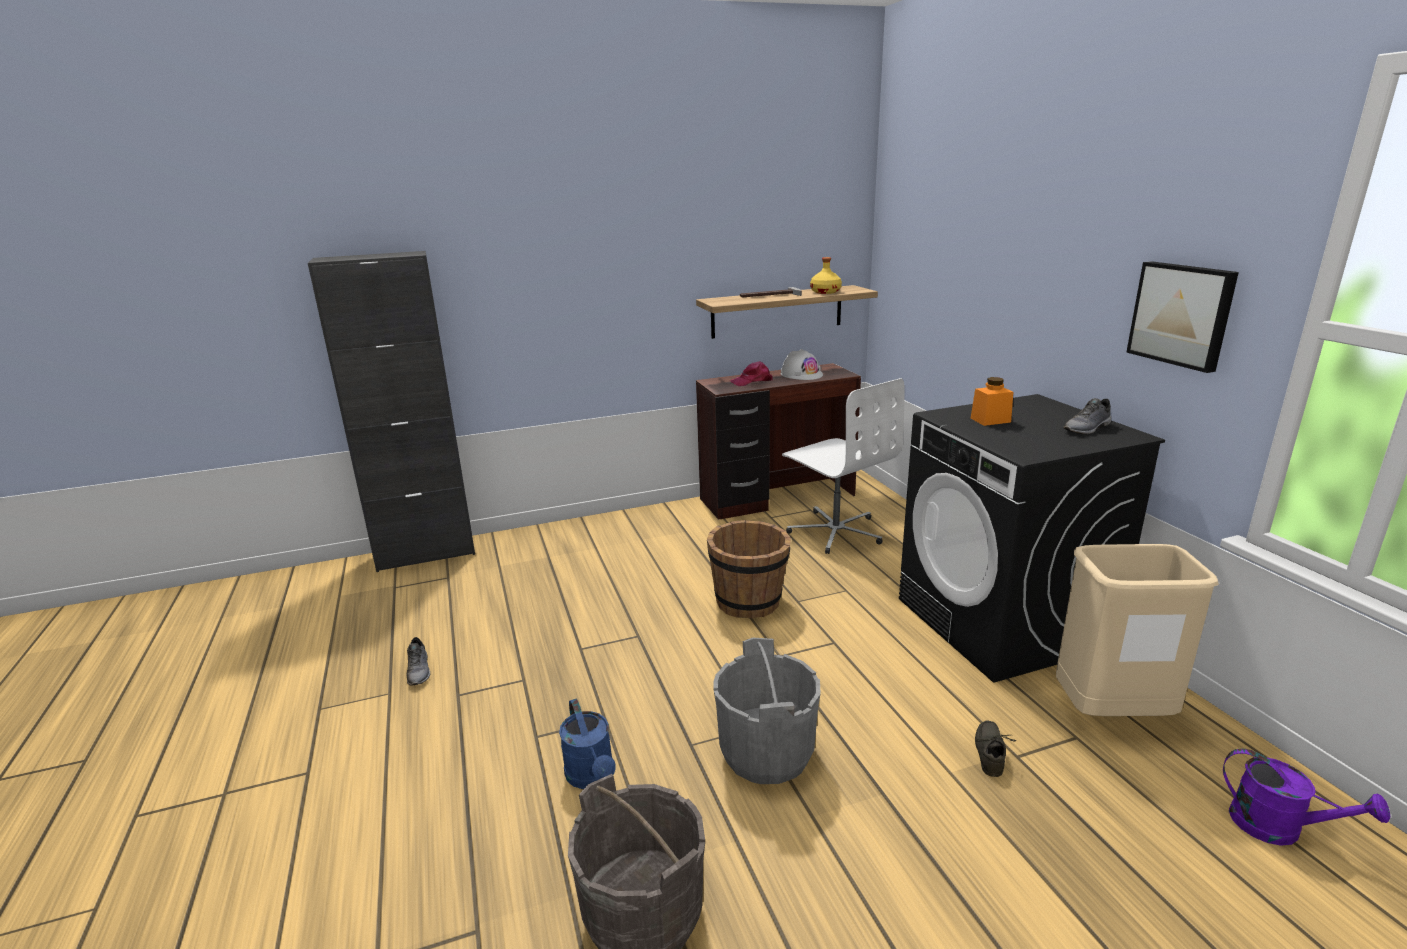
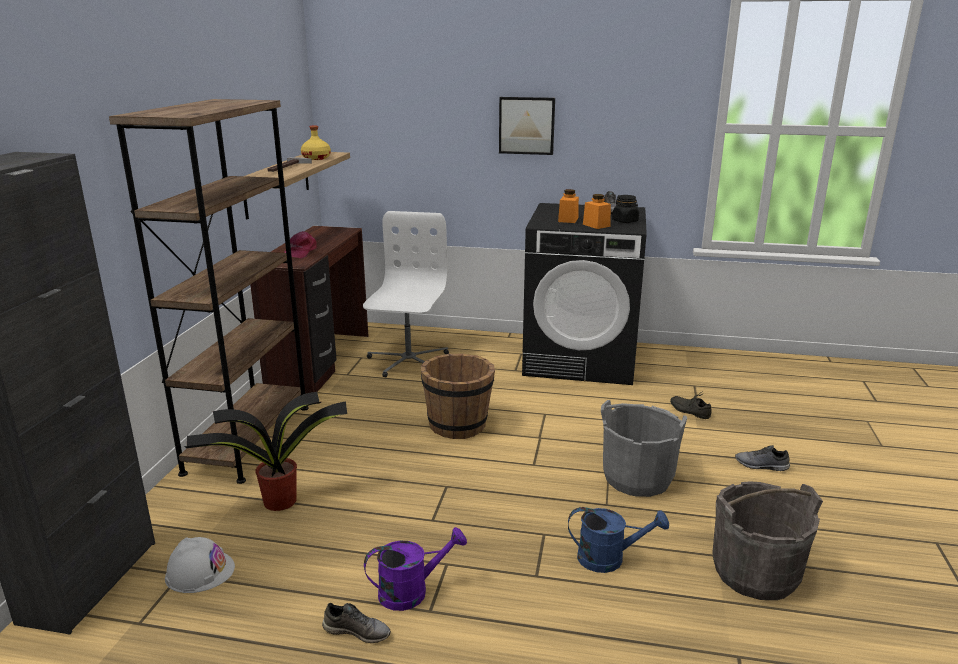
camera: 60 degrees left, 0 degrees up
(553, 573) = (278, 501): none -> potted plant
(625, 525) = (248, 438): none -> brown bookcase
(801, 374) = (319, 238): white hard hat -> white hard hat (200, 572)
(836, 531) = (408, 361): white office chair -> white office chair turned 75 degrees counterclockwise
(917, 866) = (761, 466): none -> grey shoe
(998, 436) = (596, 225): none -> orange jar
(1056, 444) = (625, 221): none -> black jar
(1110, 714) = (683, 370): beige trash can -> none
(1182, 314) = (643, 131): picture -> picture (527, 125)
(1278, 828) = (780, 373): purple watering can -> purple watering can (412, 591)

